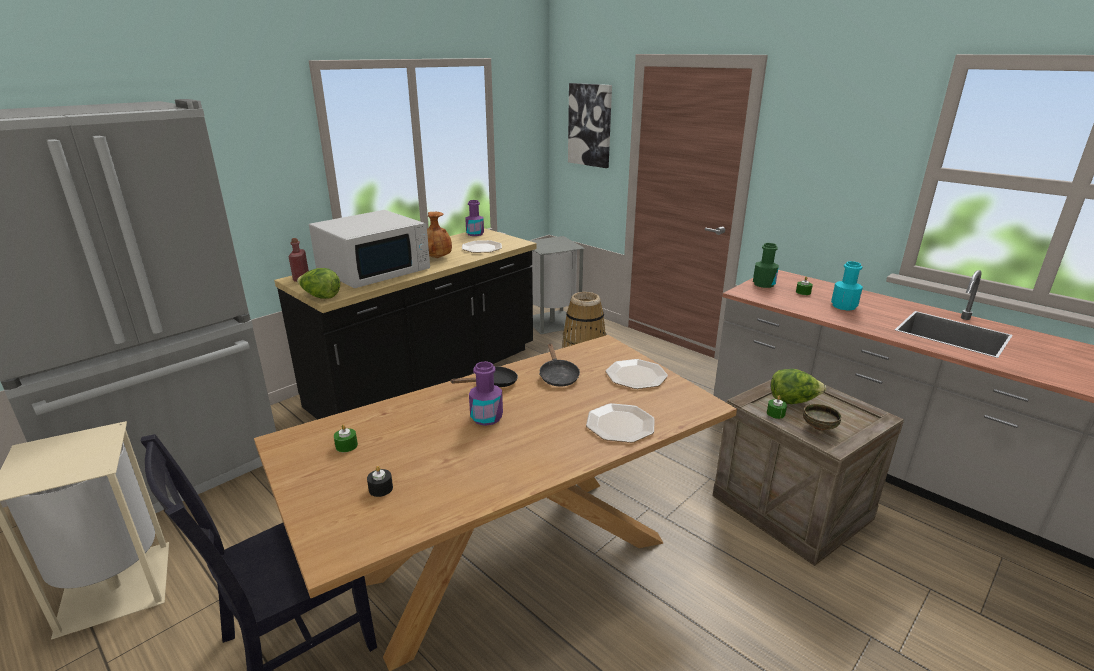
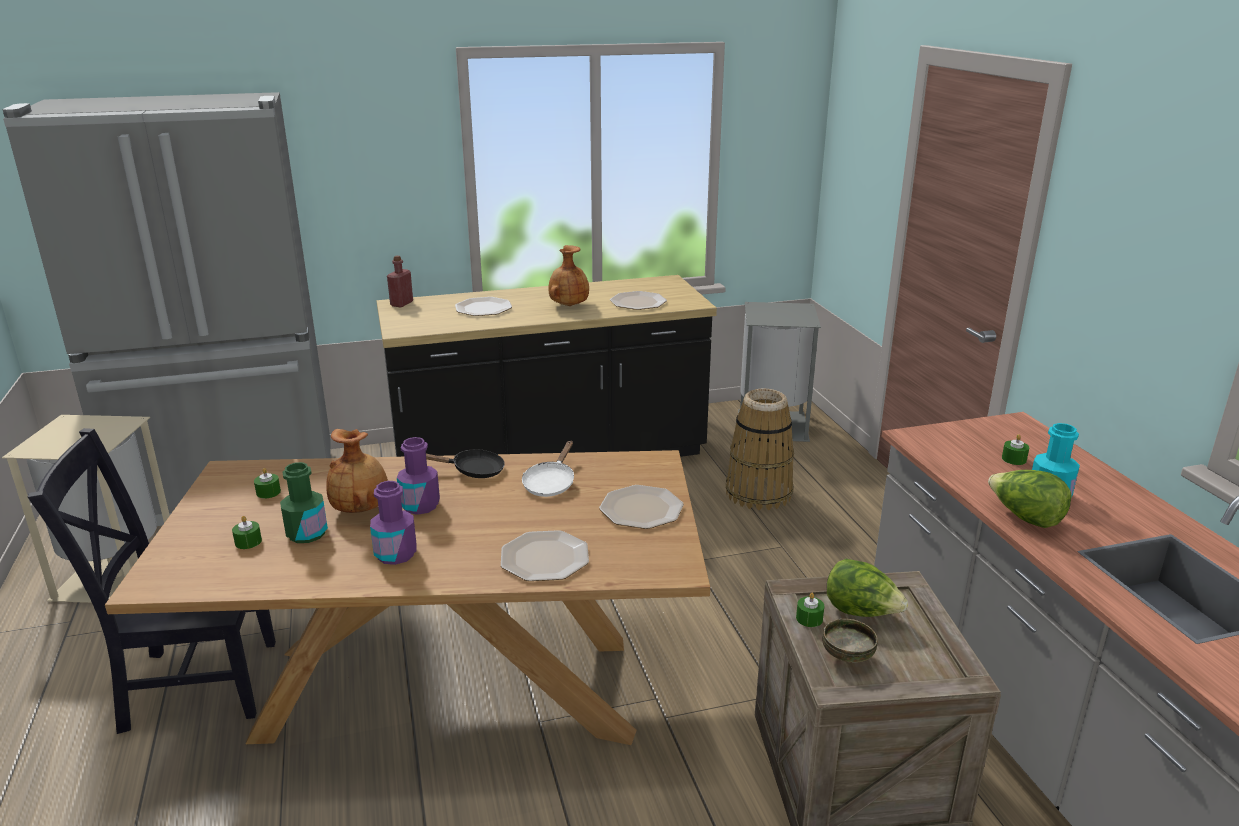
camera: 30 degrees right, 0 degrees up
(320, 297) = (393, 329): lettuce -> lettuce (1025, 518)
(374, 270) = (484, 308): white microwave -> plate
(380, 489) = (248, 542): black candle -> green candle
(445, 434) = (362, 509): none -> brown vase
(475, 234) = (656, 282): purple bottle -> purple bottle (396, 554)
(558, 376) = (550, 483): black frying pan -> white frying pan
(590, 125) = (864, 145): picture -> none
(763, 284) = (967, 433): green bottle -> green bottle (307, 533)

